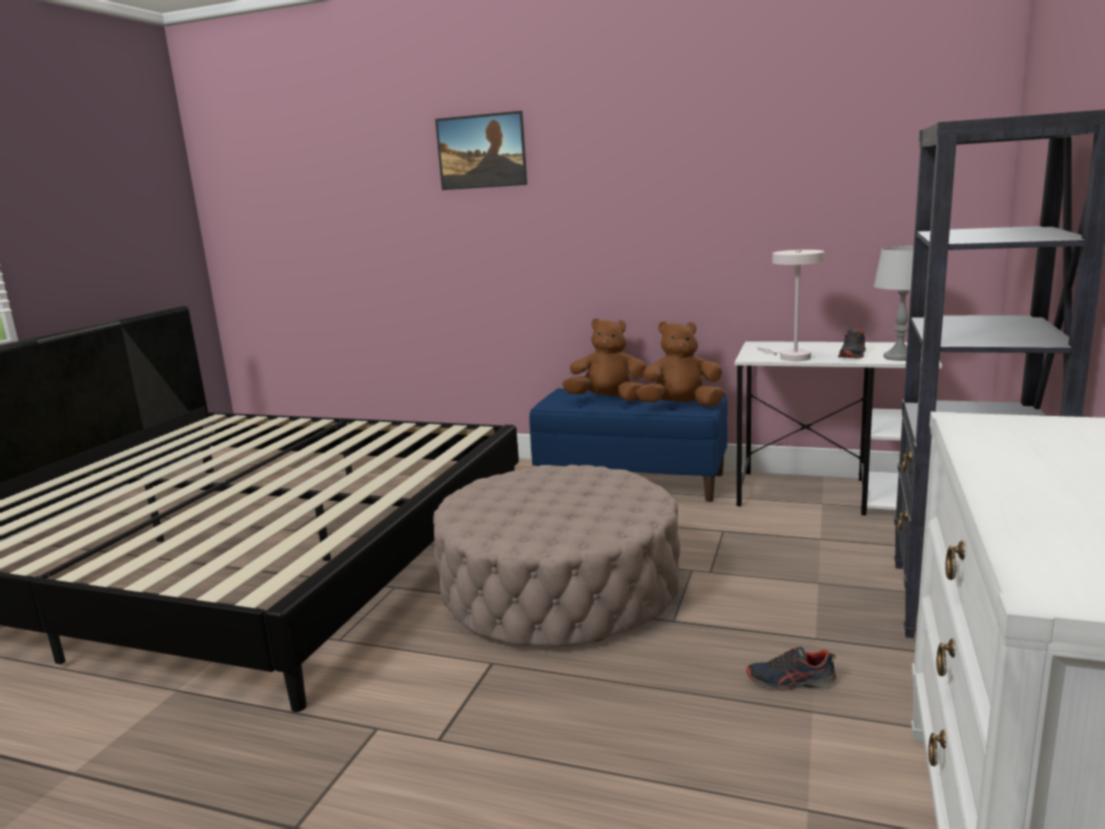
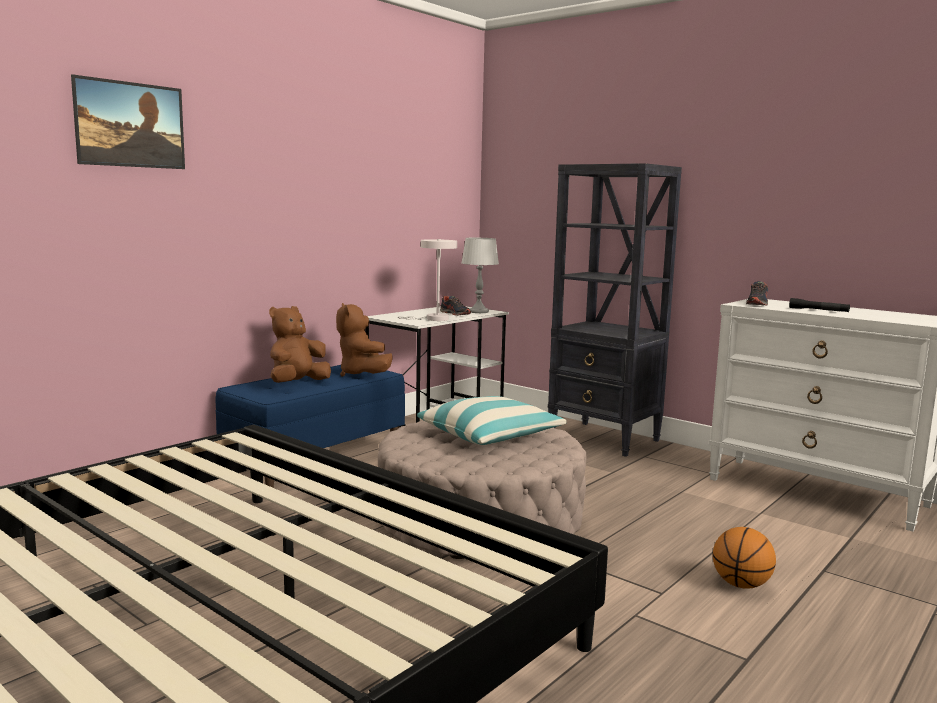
camera: 70 degrees left, 5 degrees down
(497, 807) = (741, 584): none -> basketball
(570, 501) = (489, 436): none -> pillow
(680, 406) = (362, 374): brown plush toy -> brown plush toy turned 45 degrees counterclockwise
(790, 681) = (652, 488): shoe -> shoe (757, 304)
(1034, 474) = (818, 310): none -> black flashlight

